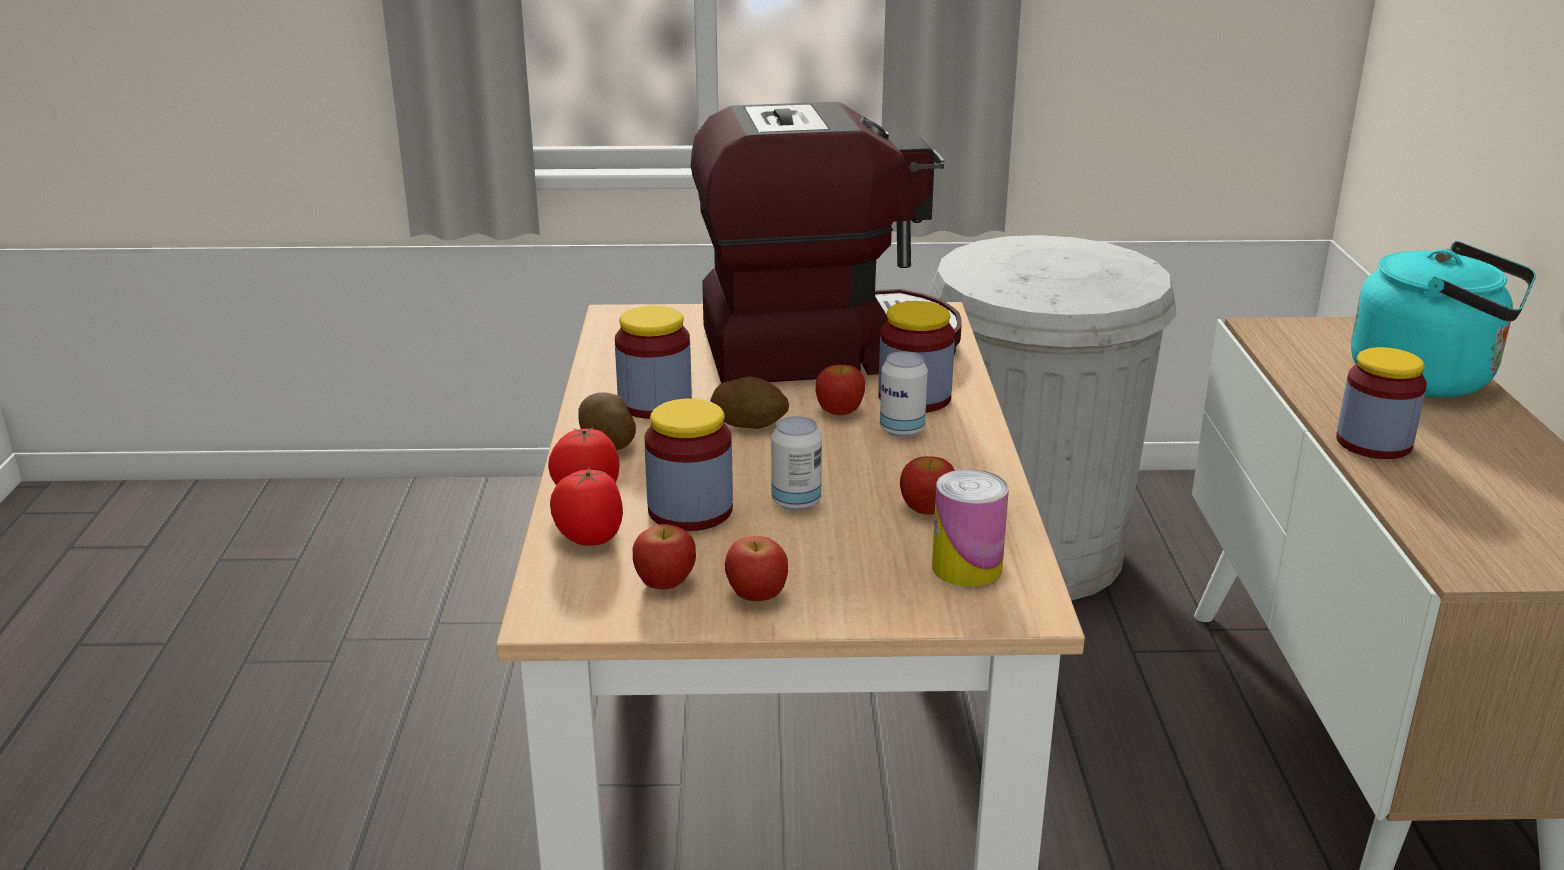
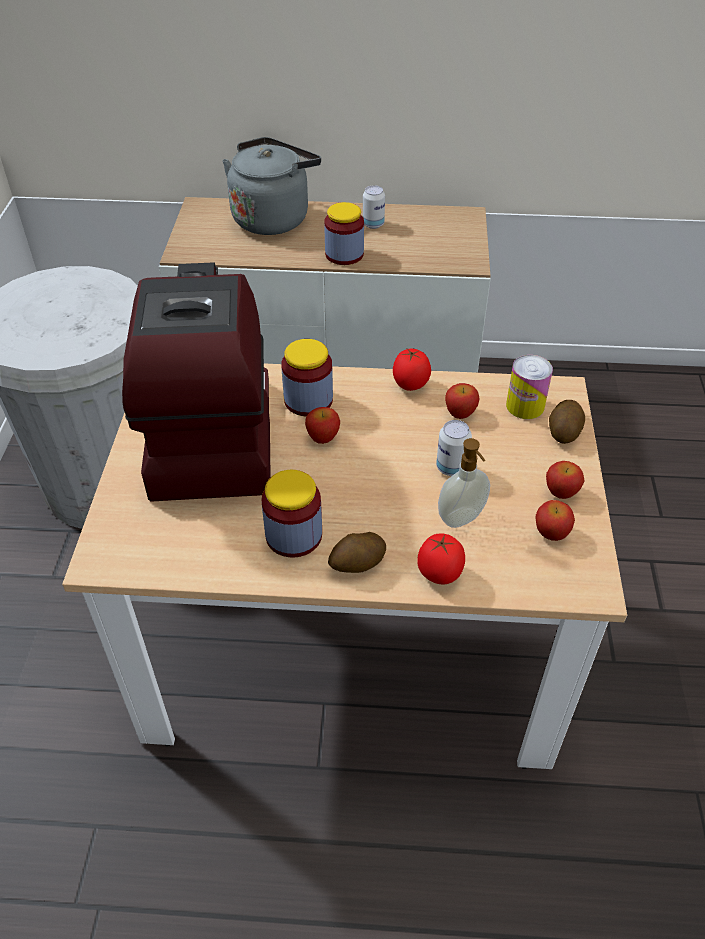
camera: 85 degrees left, 20 degrees up
(589, 539) = (500, 571): tomato -> tomato (410, 385)
(690, 510) = (462, 518): jar -> soap dispenser
(749, 424) = (336, 483): potato -> potato (564, 432)
(902, 430) = (356, 411): can -> can (373, 224)
(1430, 380) = (273, 217): turquoise kettle -> grey kettle

